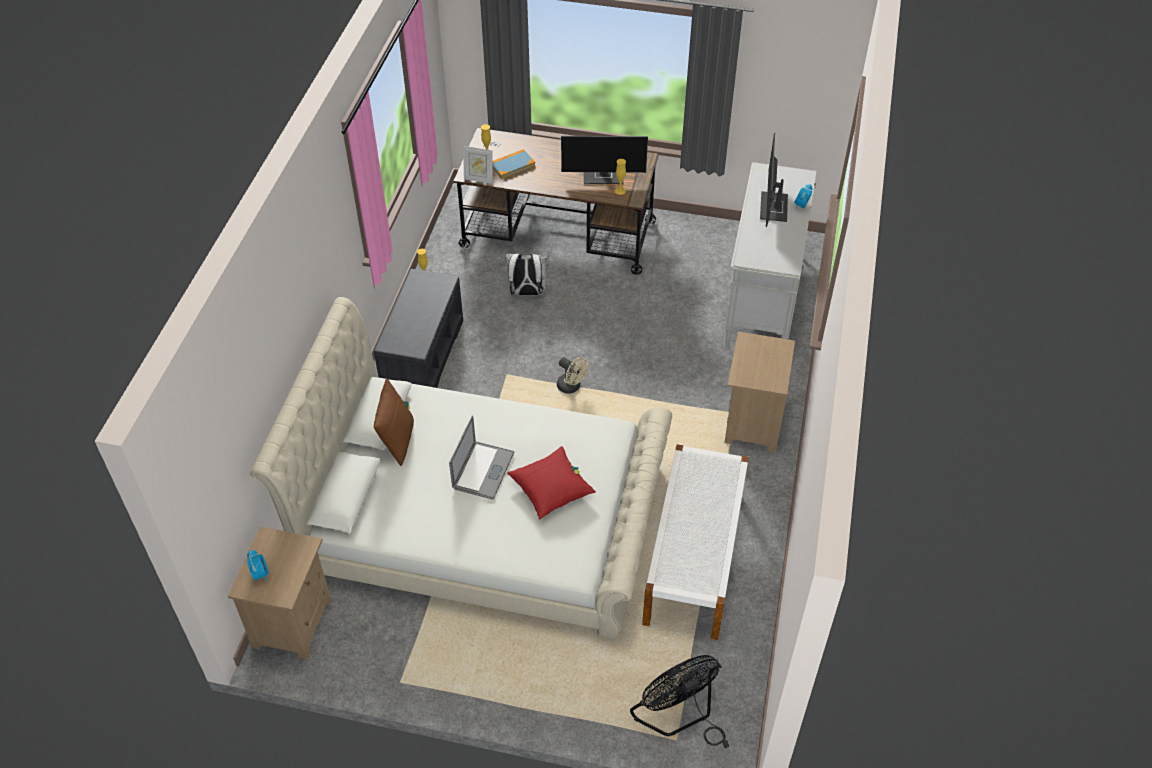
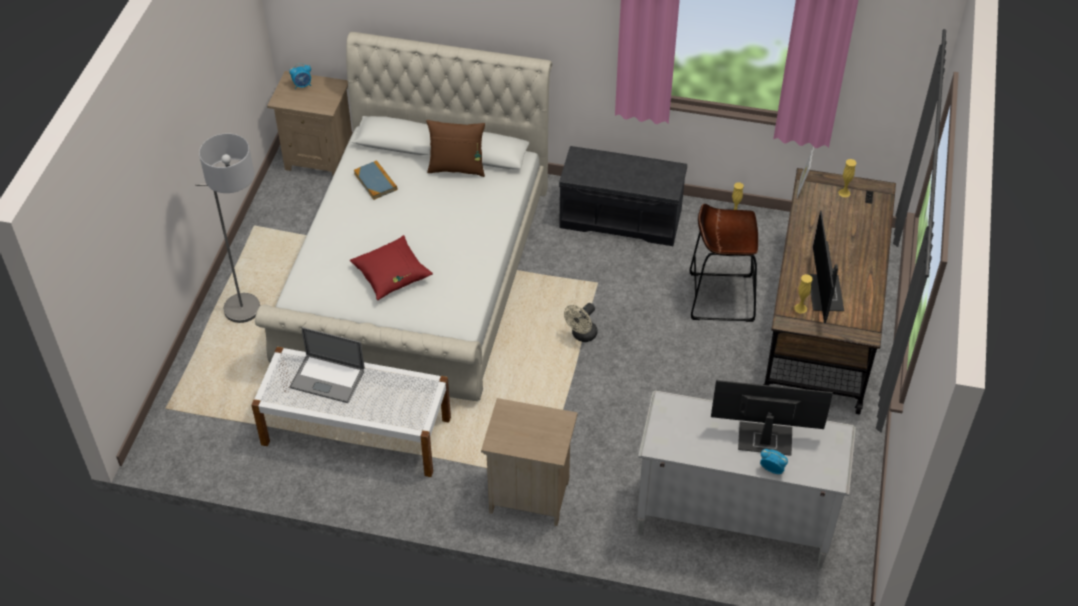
camera: 90 degrees right, 0 degrees up
(483, 470) = (417, 226): laptop -> laptop (327, 378)
(512, 165) = (831, 214): book -> book (375, 181)
(527, 292) = (721, 297): white backpack -> brown stool
(533, 668) = (253, 310): none -> grey floor lamp
(684, 714) = (189, 415): black fan -> none

